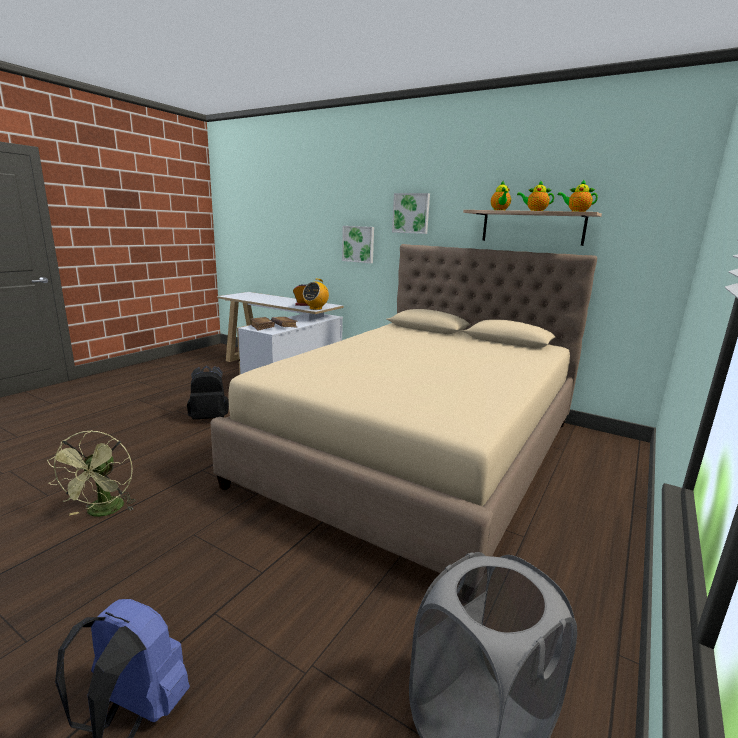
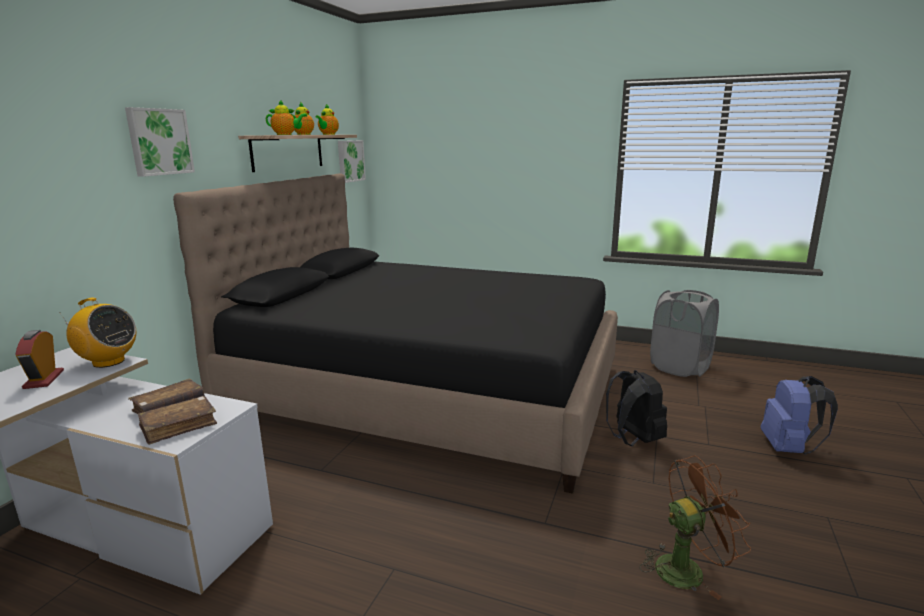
camera: 100 degrees left, 0 degrees up
(103, 512) = (687, 568): green fan -> brown fan
(209, 418) = (364, 589): black backpack -> black backpack (633, 439)
(358, 244) = (69, 210): picture -> picture (350, 161)
(420, 451) = (426, 390): beige bed -> black bed

